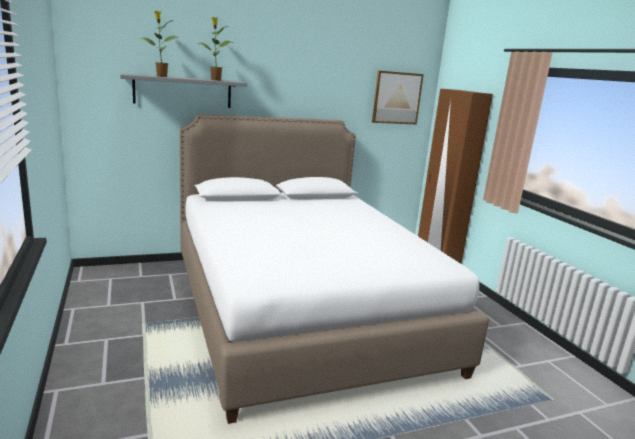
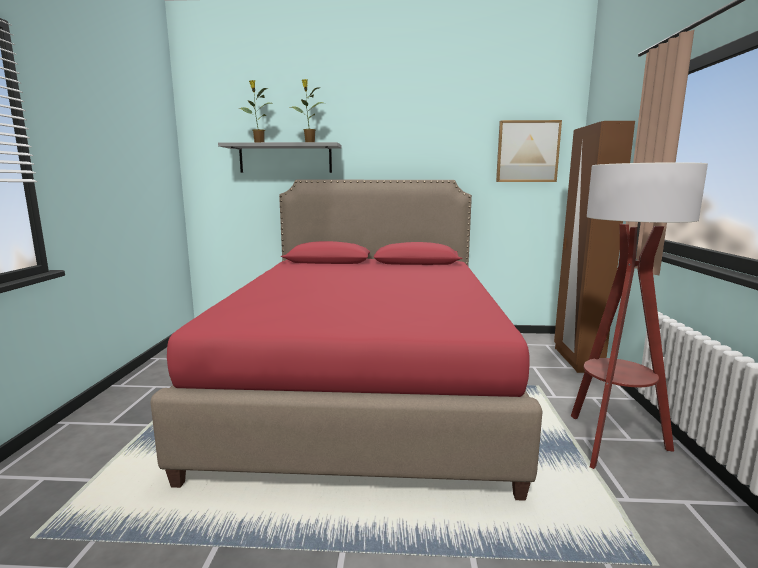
camera: 25 degrees right, 5 degrees down
(301, 310) = (364, 384): white bed -> red bed
(492, 330) = (610, 443): none -> floor lamp

